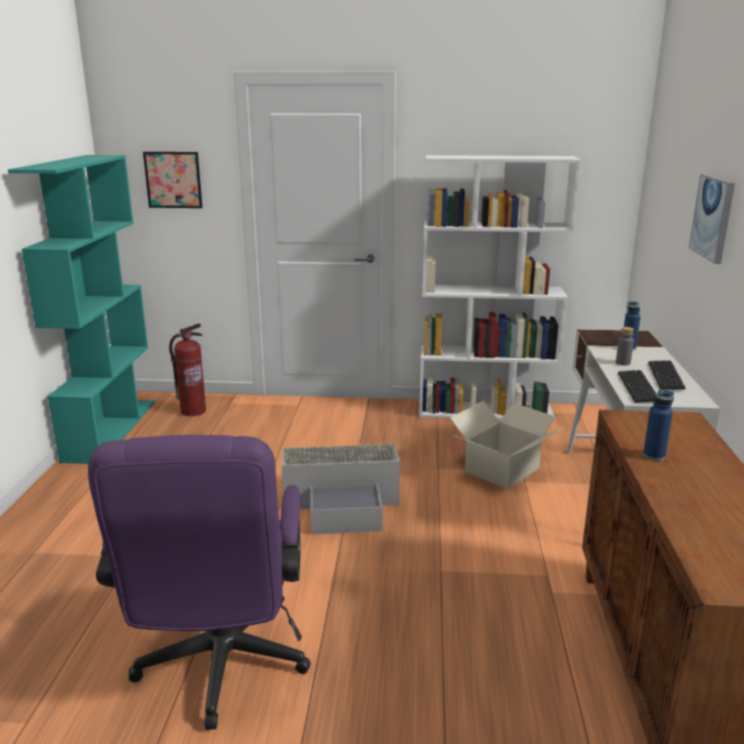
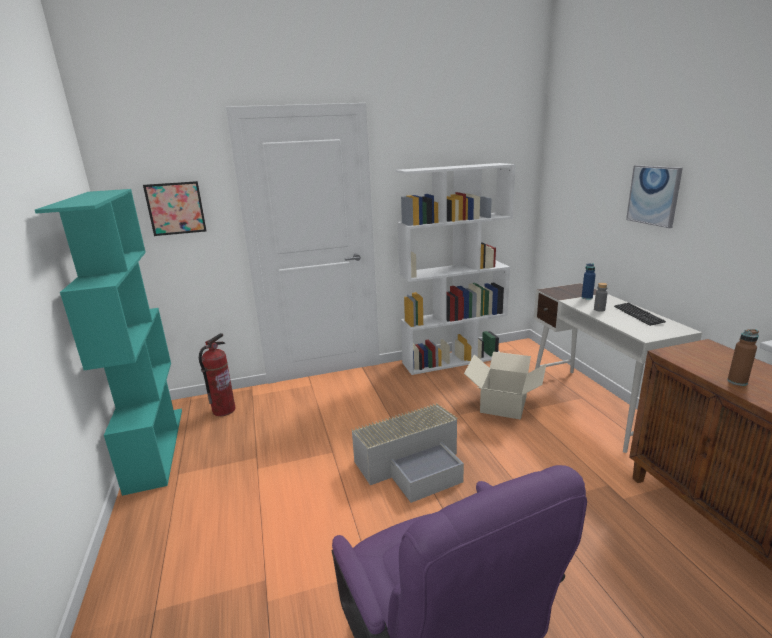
camera: 20 degrees left, 0 degrees up
(637, 388) = (634, 327): keyboard -> none
(654, 456) = (737, 381): blue bottle -> brown bottle

